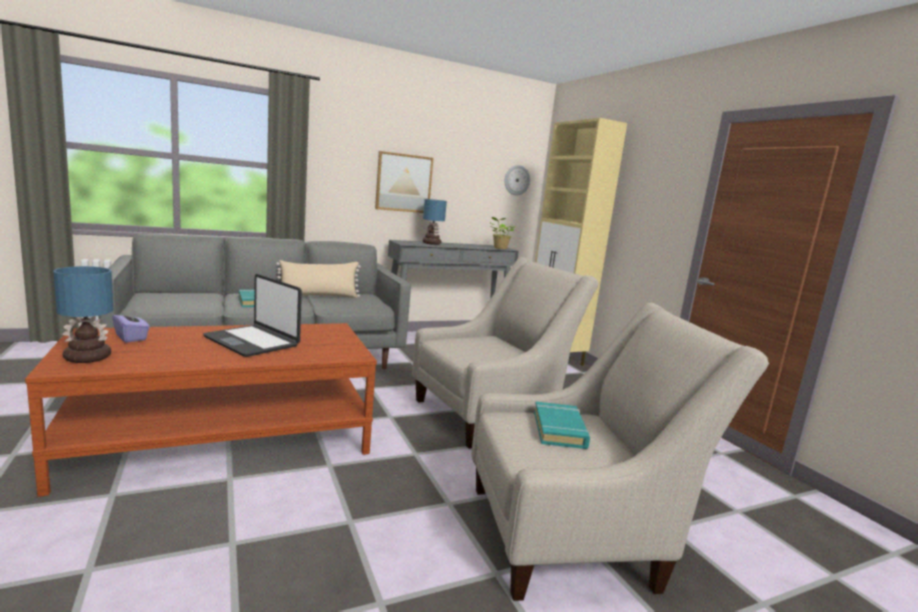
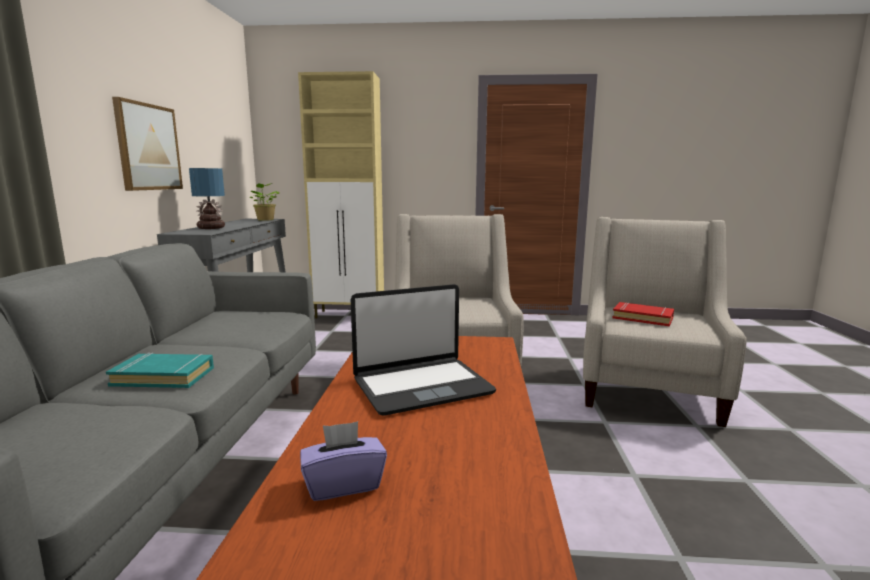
camera: 60 degrees left, 0 degrees up
(89, 357) = (461, 527): table lamp -> none
(318, 296) = (188, 336): beige pillow -> none
(516, 180) = (237, 139): wall clock -> none
(559, 430) = (642, 318): turquoise book -> red book

